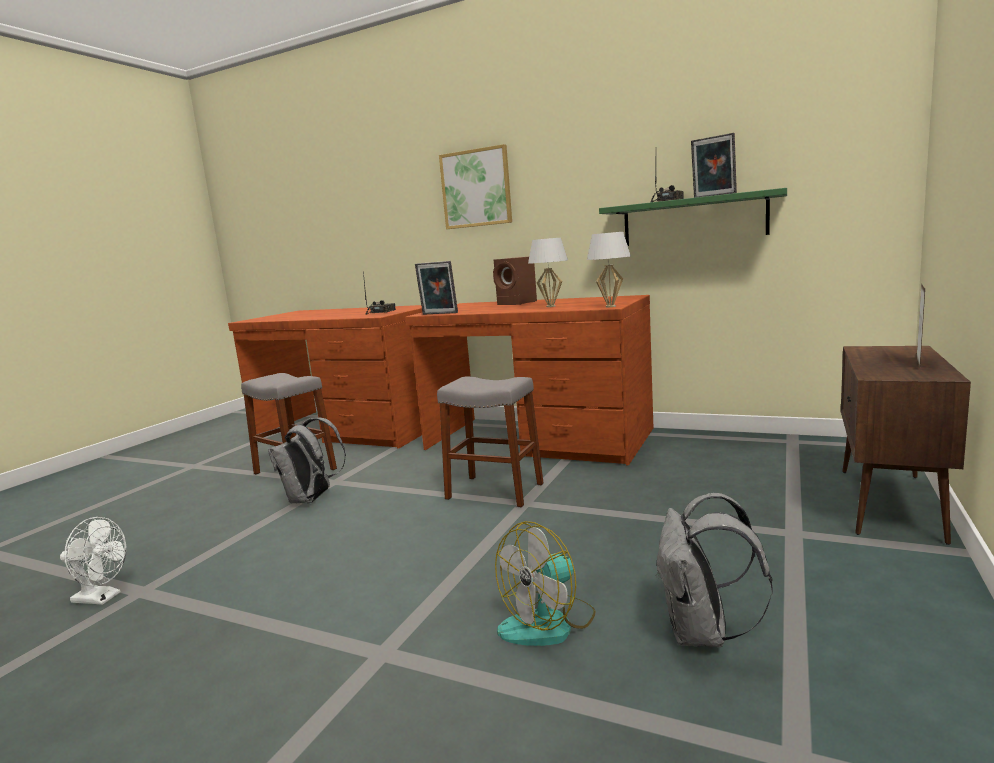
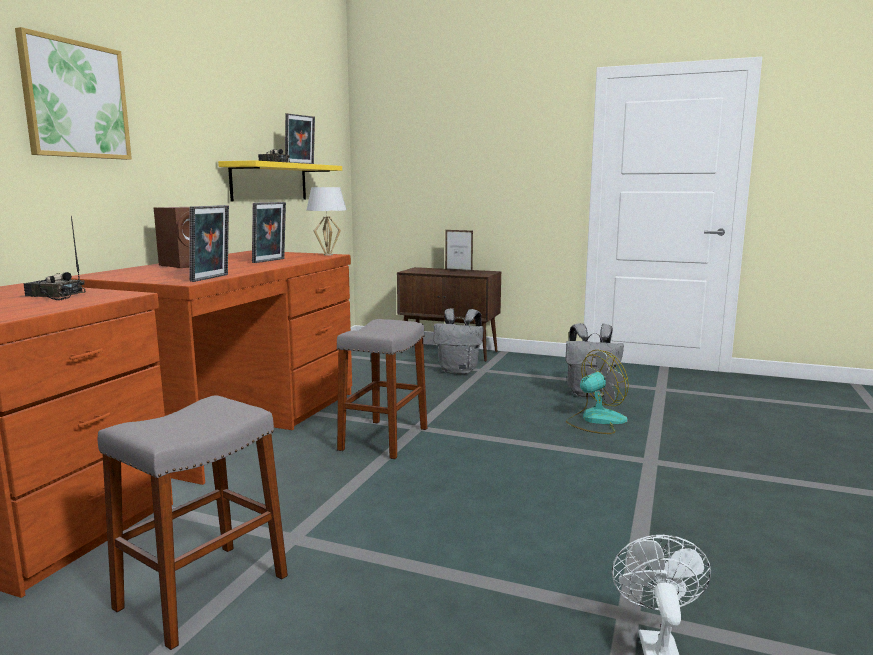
camera: 95 degrees left, 0 degrees up
(311, 499) = (357, 544): grey backpack -> grey backpack (459, 371)
(548, 623) = (595, 420): fan -> fan turned 75 degrees counterclockwise
(550, 306) = (270, 261): white table lamp -> picture frame
(693, 220) = (270, 182): green shelf -> yellow shelf

